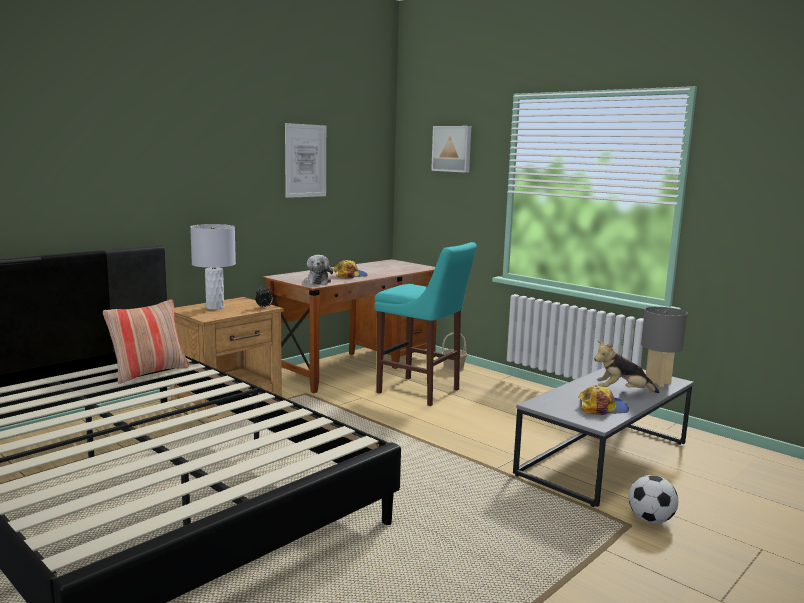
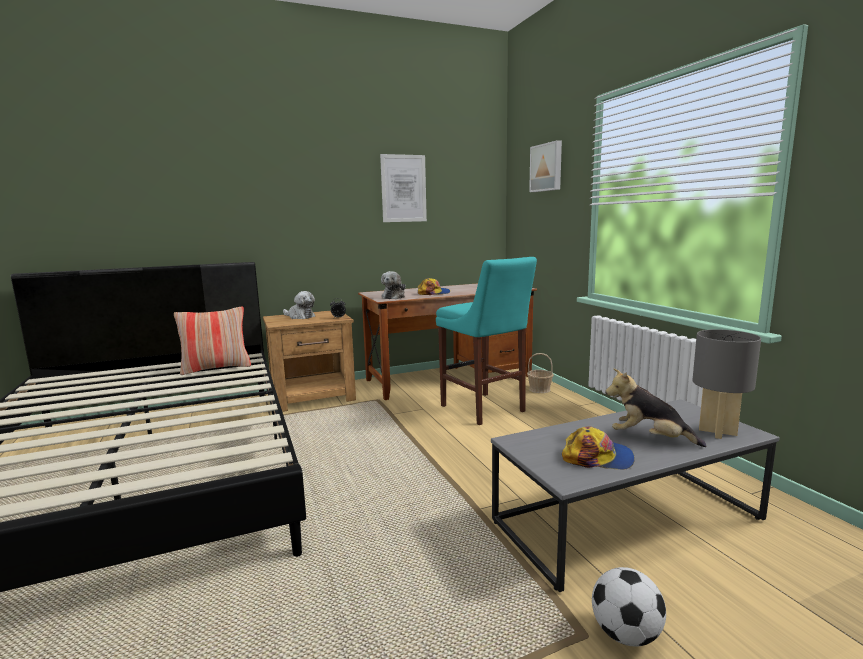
camera: 25 degrees right, 0 degrees up
(214, 307) = (300, 316): grey table lamp -> plush toy

